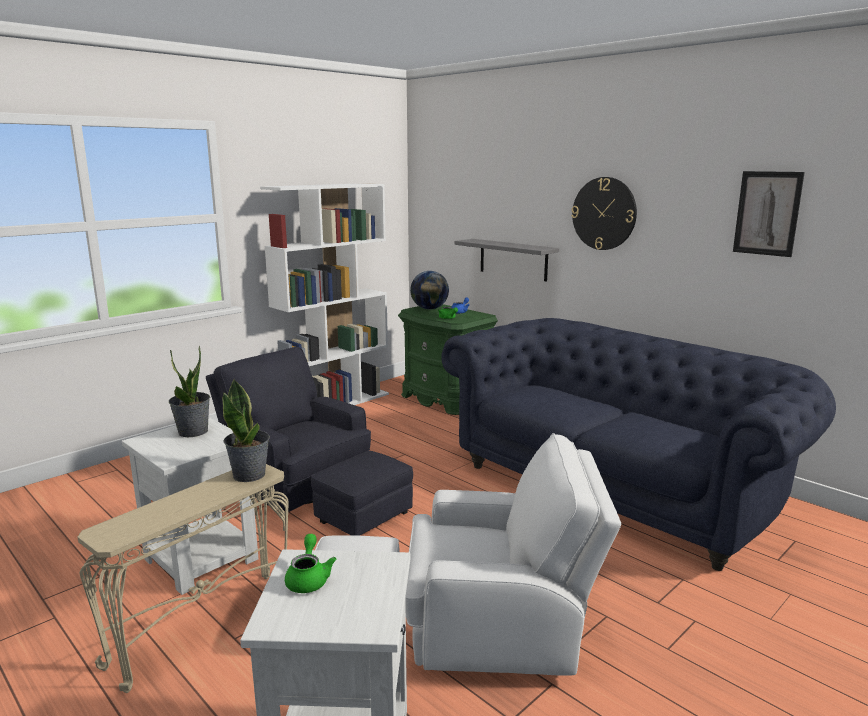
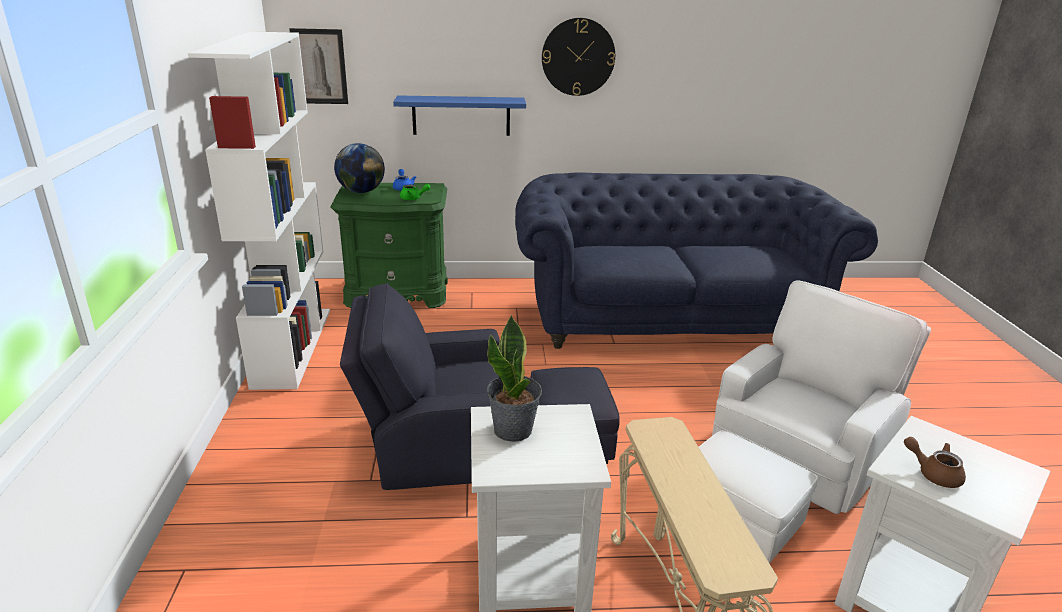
camera: 50 degrees left, 10 degrees up
(250, 474) = (660, 436): potted plant -> none
(309, 579) = (933, 473): green teapot -> brown teapot
(513, 259) = (461, 115): grey shelf -> blue shelf
(767, 213) = (736, 51): picture -> picture (319, 66)

